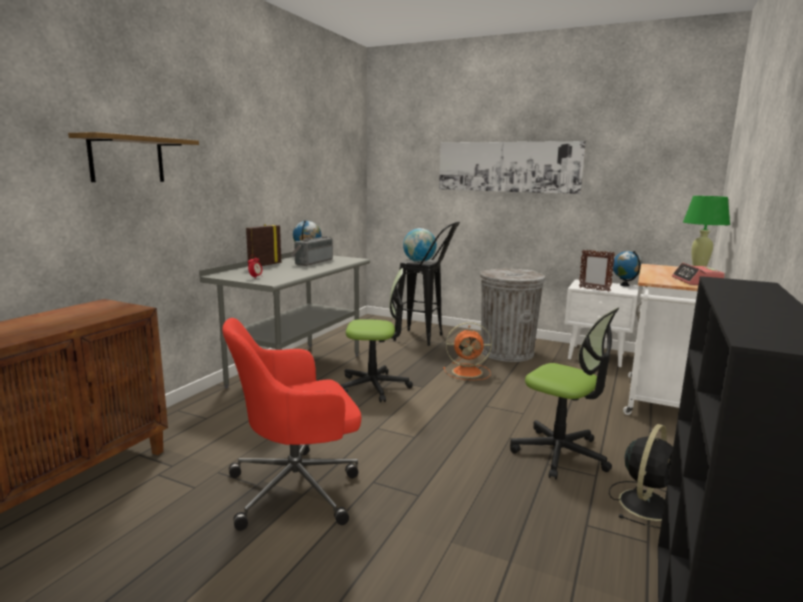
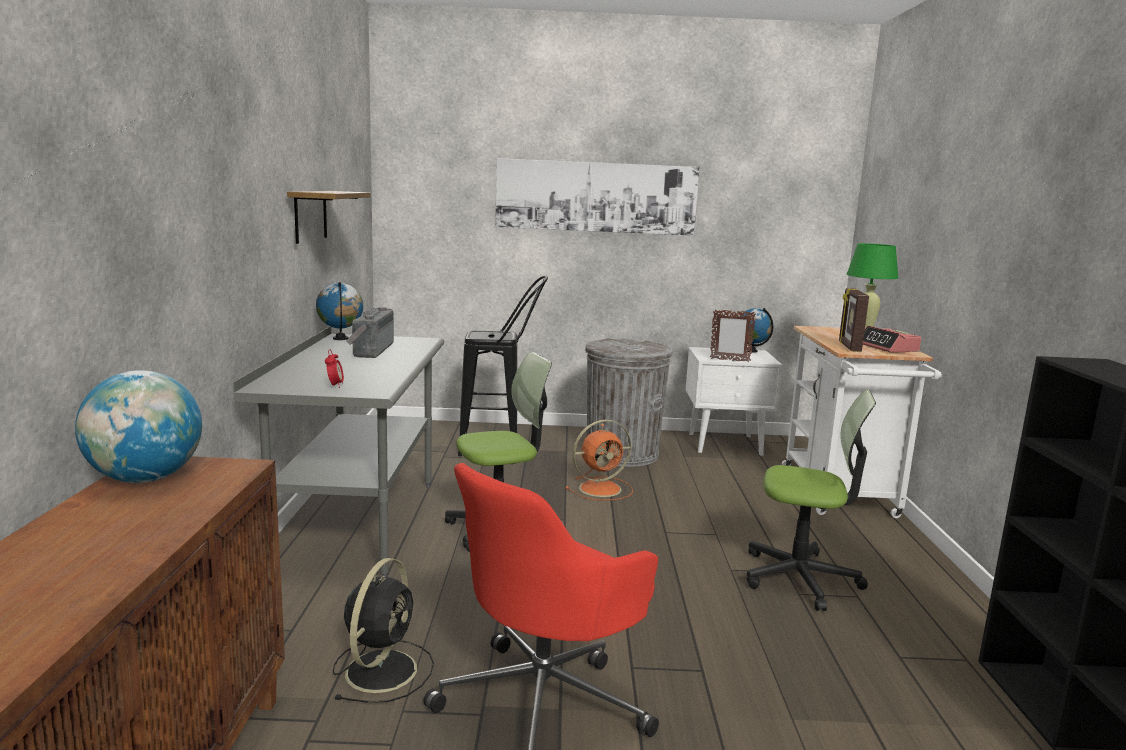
camera: 25 degrees left, 0 degrees up
(127, 159) = (149, 198): shelf -> shelf (310, 215)
(264, 265) = (304, 361): picture frame -> picture frame (848, 347)
(419, 262) = (491, 336): globe -> globe (145, 479)
(646, 503) = (929, 617): black fan -> black fan (383, 669)

